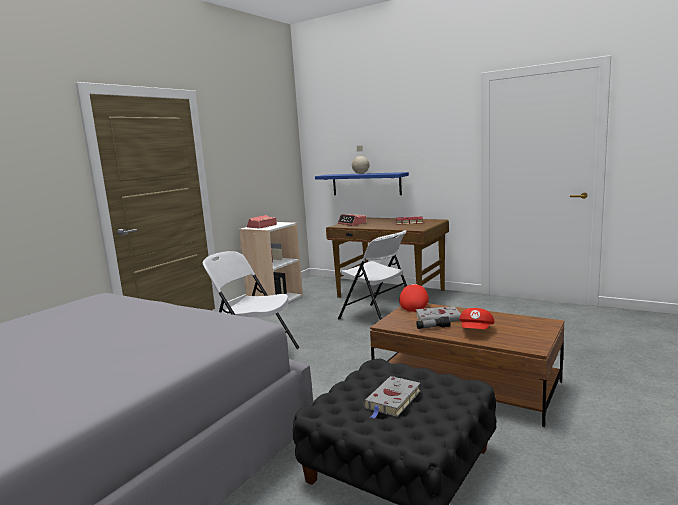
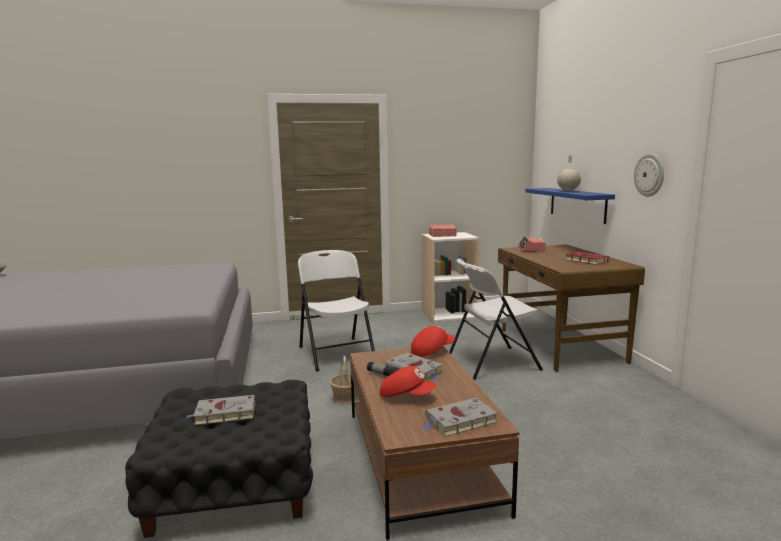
camera: 45 degrees right, 0 degrees up
(340, 379) = (346, 399): none -> basket
(377, 317) = (493, 362): white chair -> white chair turned 75 degrees clockwise
(441, 155) = (649, 175): none -> wall clock
(476, 331) = (406, 396): red cap -> red cap turned 135 degrees counterclockwise
(533, 328) = (459, 421): none -> grey book

